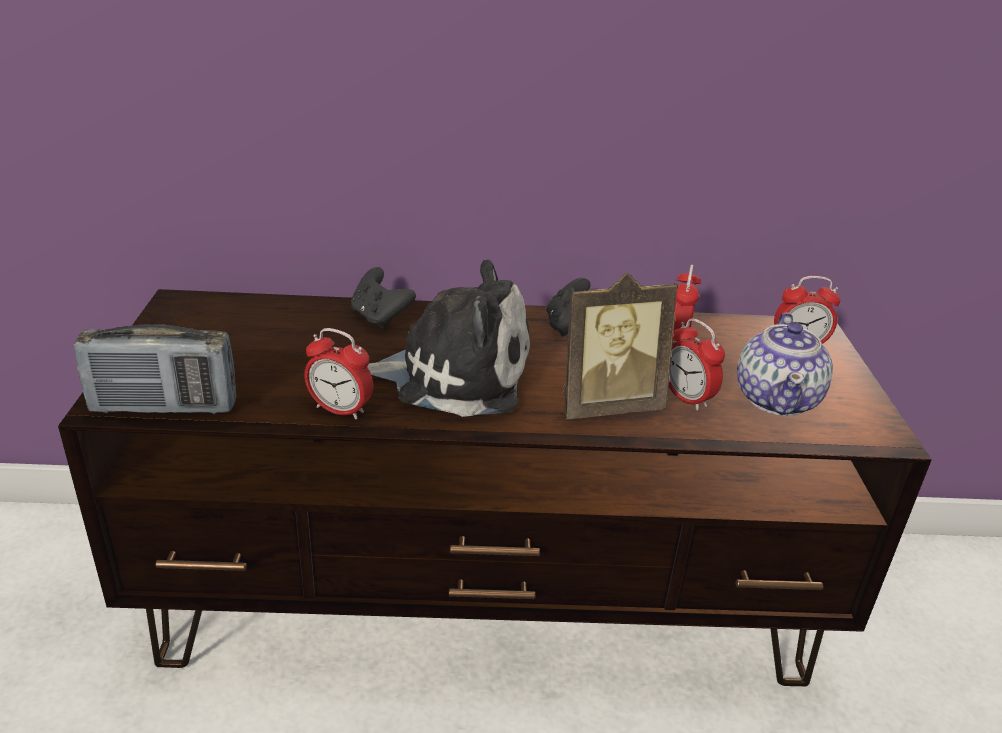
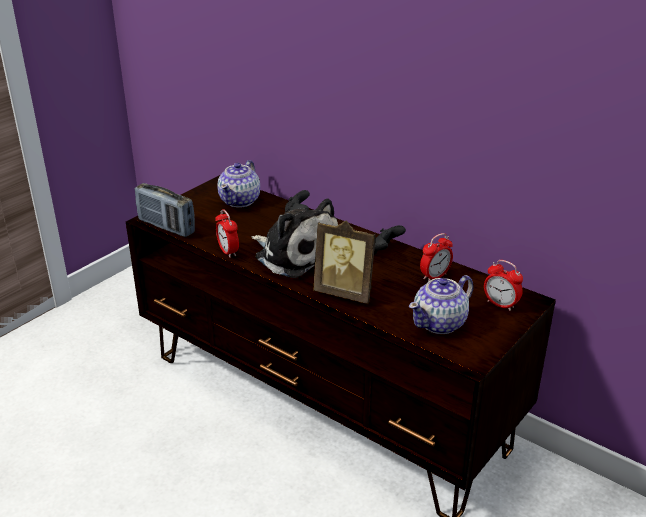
camera: 40 degrees right, 0 degrees up
(251, 320) = (240, 201): none -> teapot
(686, 398) = (391, 304): alarm clock -> none

